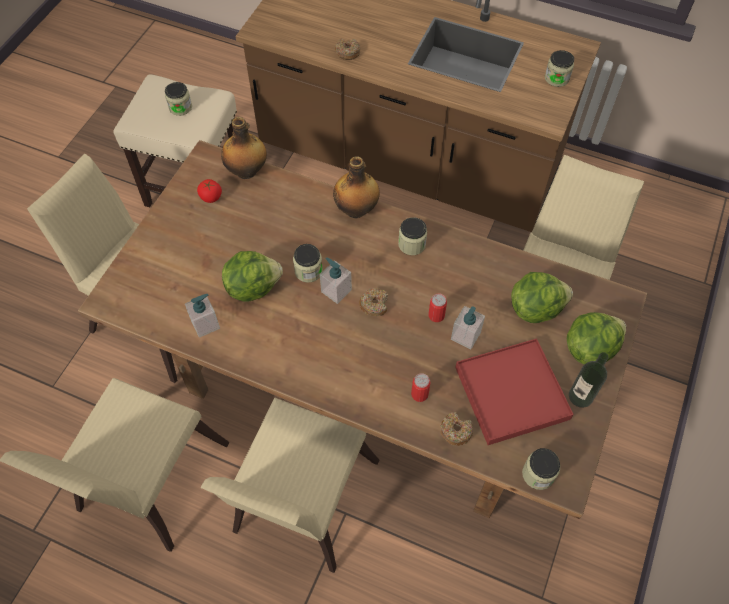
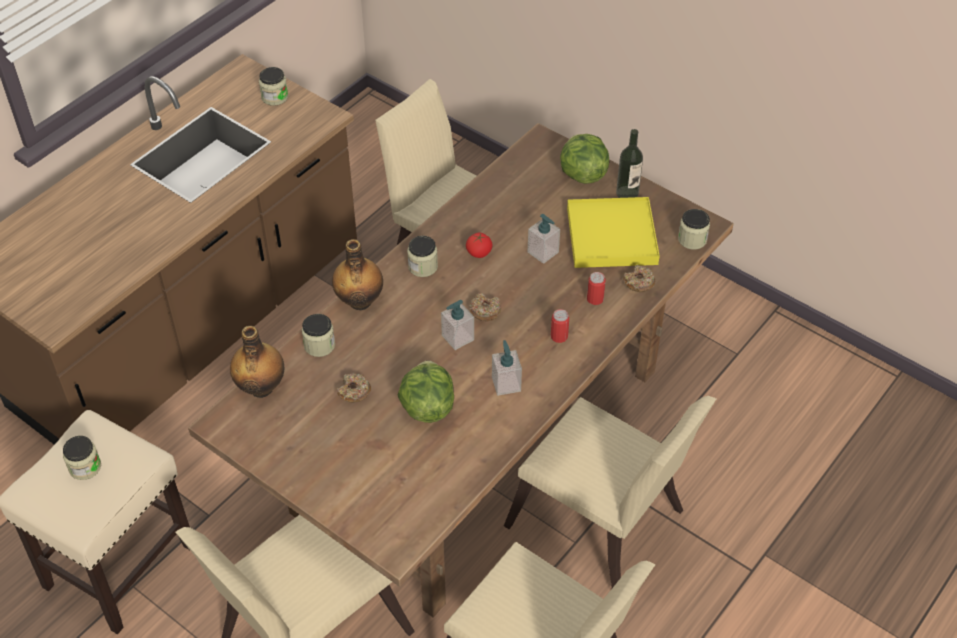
camera: 75 degrees left, 10 degrees down
(205, 324) = (461, 456): soap dispenser -> soap dispenser (506, 384)
(211, 197) = (285, 427): tomato -> tomato (479, 253)
(308, 271) = (424, 356): jar -> jar (319, 345)
(347, 52) = (143, 248): donut -> donut (354, 392)
(436, 315) = (513, 267): can -> can (559, 336)
(512, 393) = (612, 236): red tray -> yellow tray
(535, 308) = (529, 197): lettuce -> none

